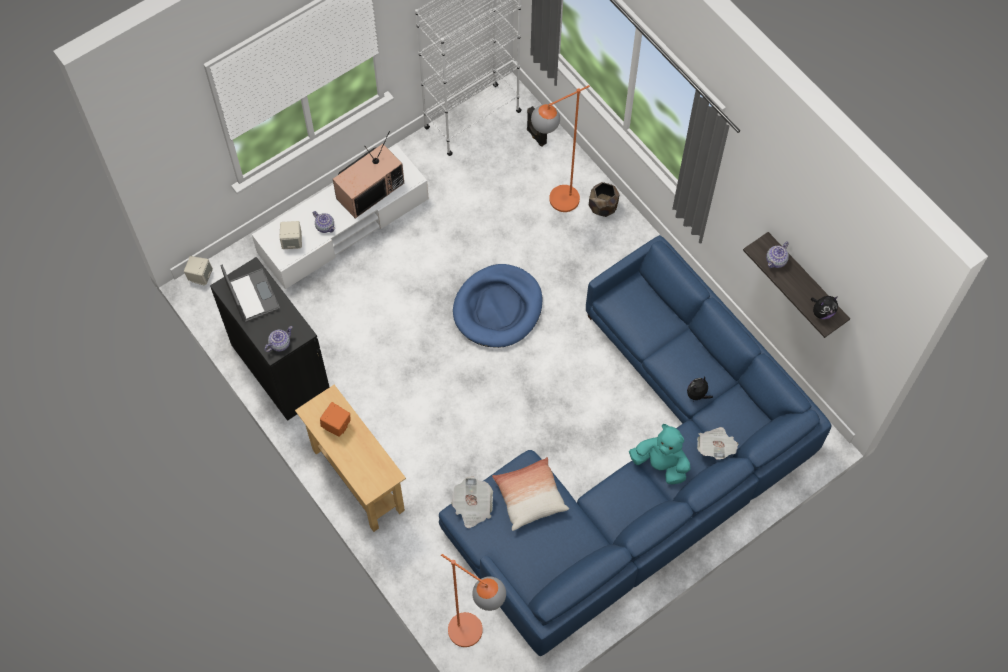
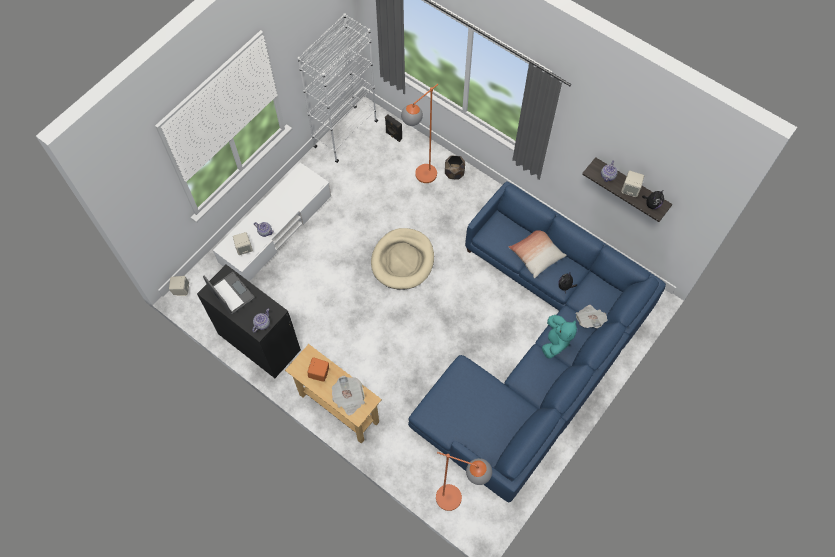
camera: 15 degrees left, 0 degrees up
(370, 189) = (290, 198): television -> none
(472, 506) = (432, 407): newspaper -> newspaper (349, 398)
(498, 308) = (403, 260): blue dog bed -> beige dog bed
(529, 497) = (471, 389): pillow -> pillow (536, 255)
(660, 464) = (555, 341): turquoise plush toy -> turquoise plush toy turned 90 degrees clockwise
(800, 286) = (630, 190): none -> beige speaker

